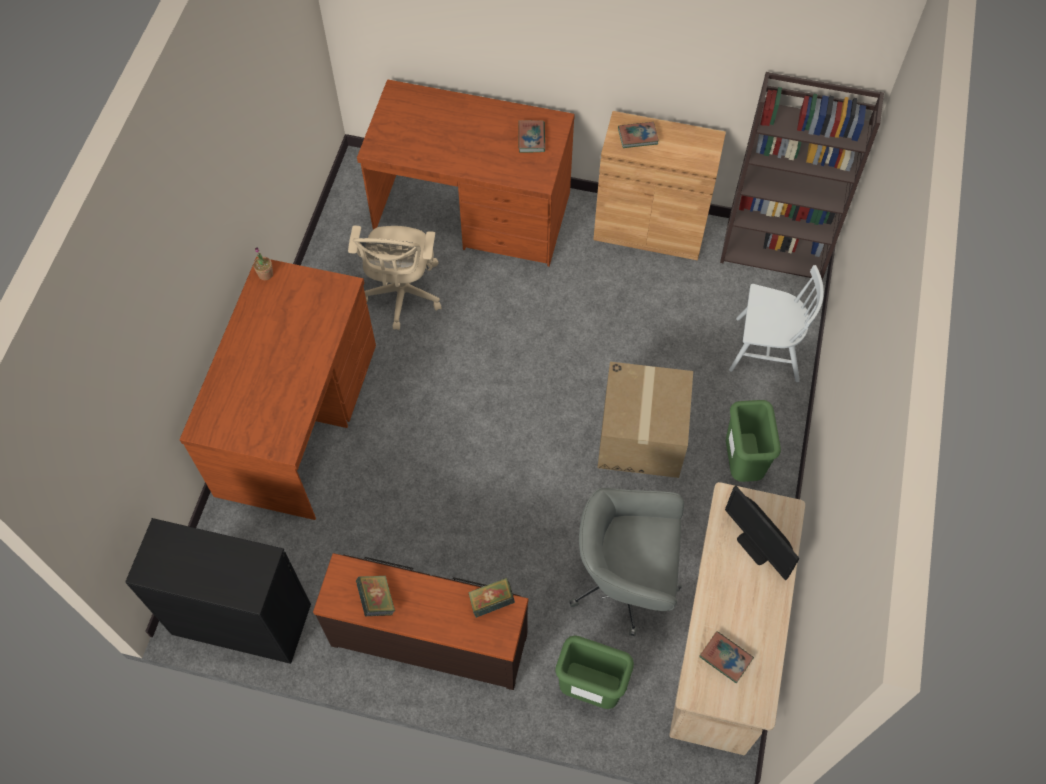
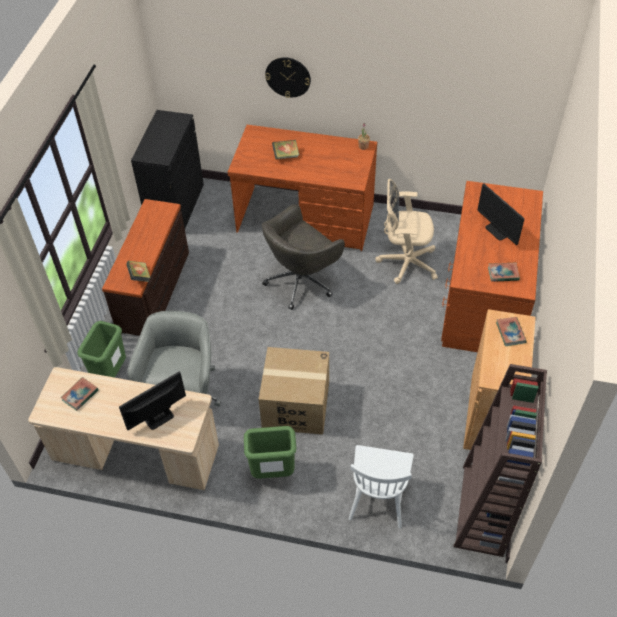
camera: 90 degrees right, 10 degrees down
(175, 319) = (288, 77): none -> wall clock
(377, 600) = (148, 224): book -> book (286, 155)
(425, 427) = (301, 280): none -> grey office chair
(457, 134) = (497, 231): none -> monitor

